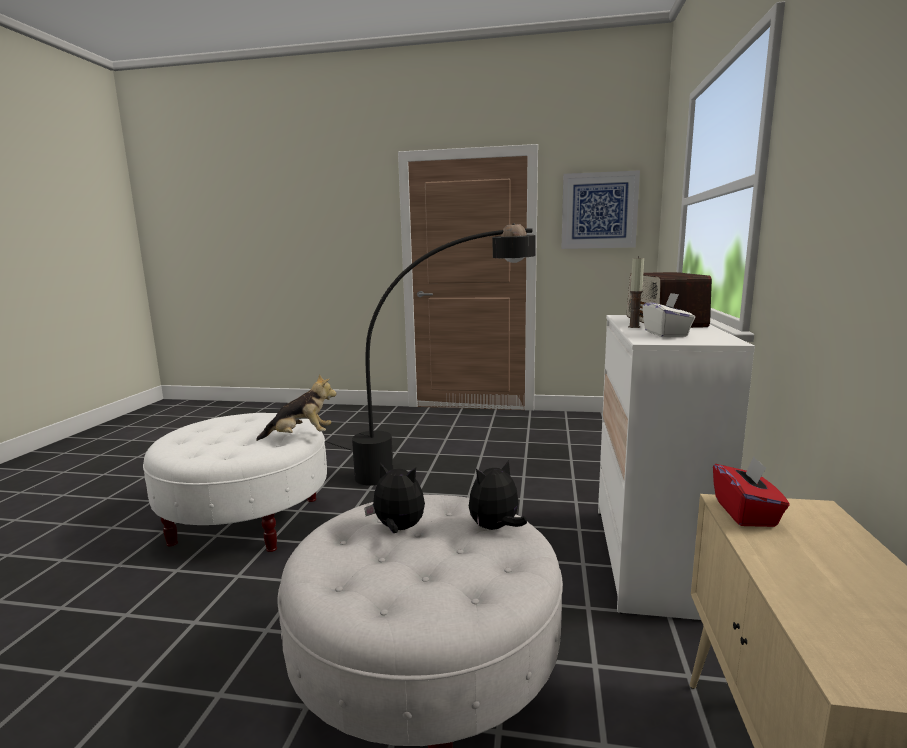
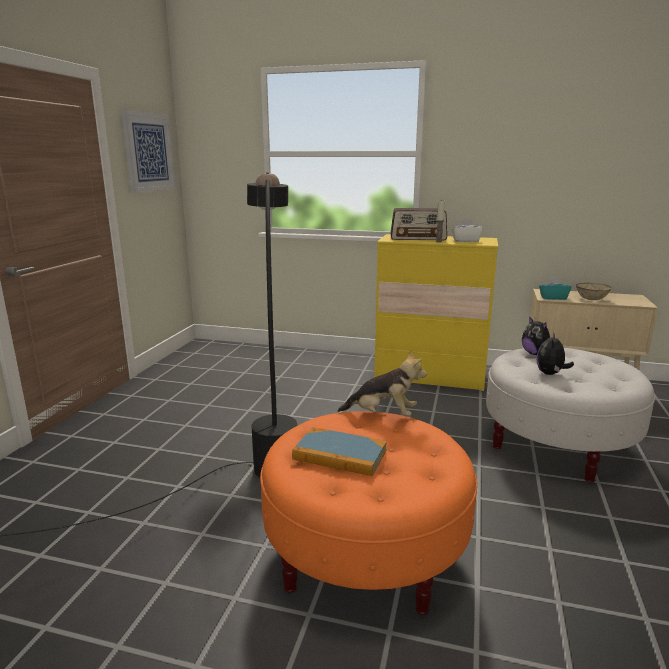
camera: 85 degrees left, 5 degrees up
(239, 426) = (340, 455): none -> book
(247, 520) = (365, 552): white ottoman -> orange ottoman
(300, 436) = (383, 415): plush toy -> plush toy turned 105 degrees clockwise
(649, 558) = (429, 376): white dresser -> yellow dresser
(745, 513) = (553, 298): red tissue box -> turquoise tissue box
(801, 567) = (591, 299): none -> bowl

